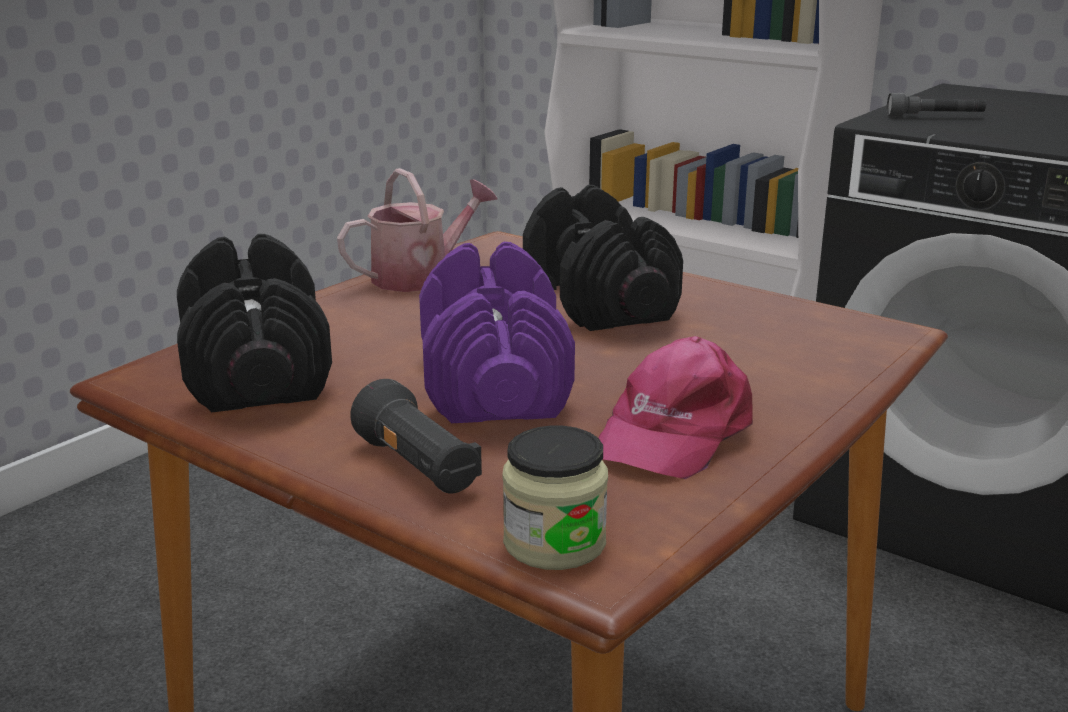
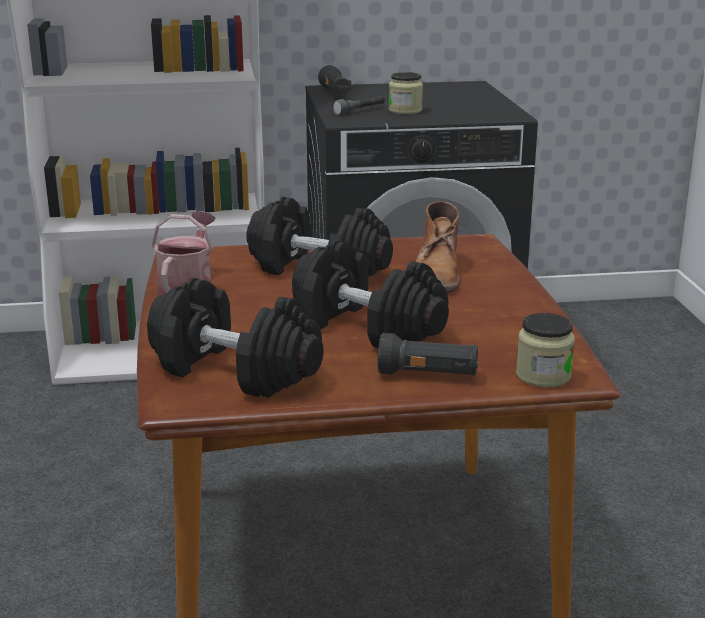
camera: 45 degrees left, 0 degrees up
(492, 381) = (366, 327): purple dumbbell -> black dumbbell
(673, 432) = (490, 317): pink cap -> none
(736, 352) = (437, 273): none -> brown boot
(958, 95) = (335, 93): none -> black flashlight
(1005, 126) = (405, 110): none -> jar

